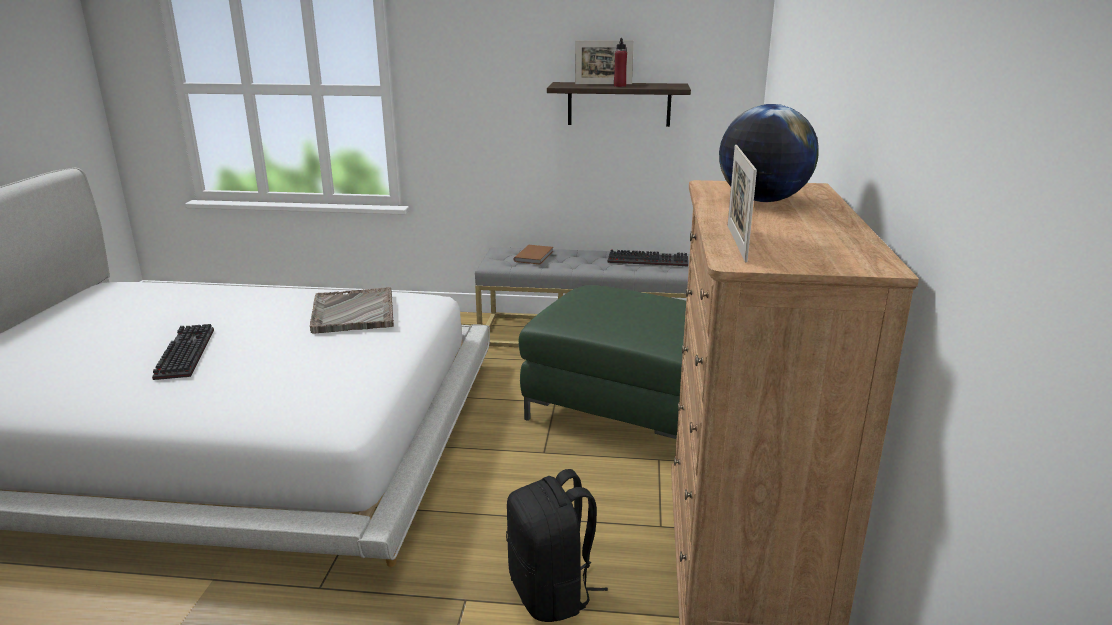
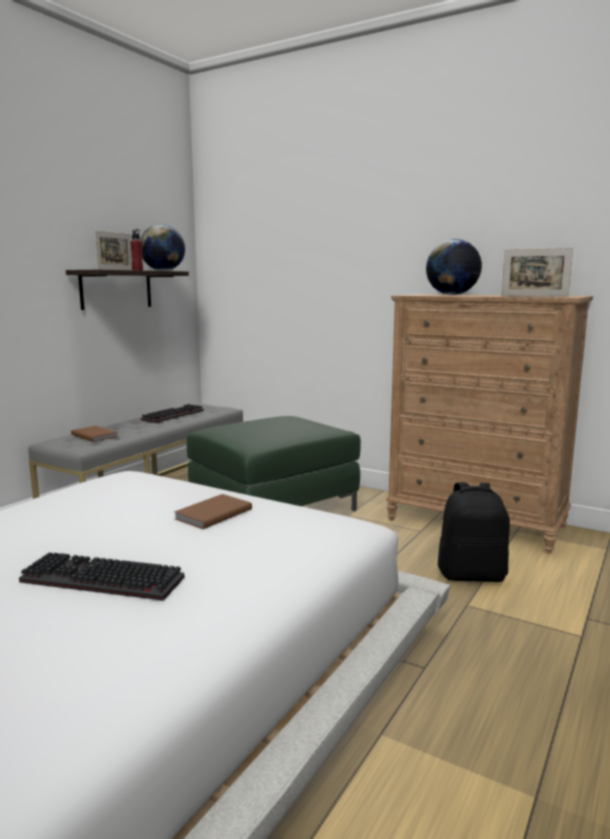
camera: 65 degrees left, 10 degrees down
(325, 353) = (211, 514): none -> brown book
(353, 312) = (122, 496): grey tray -> none
(664, 86) = (163, 270): none -> globe

